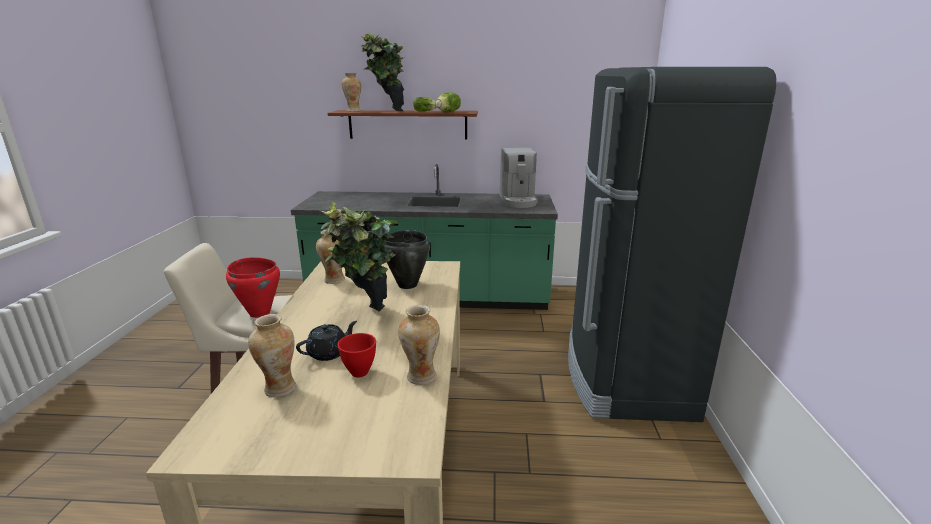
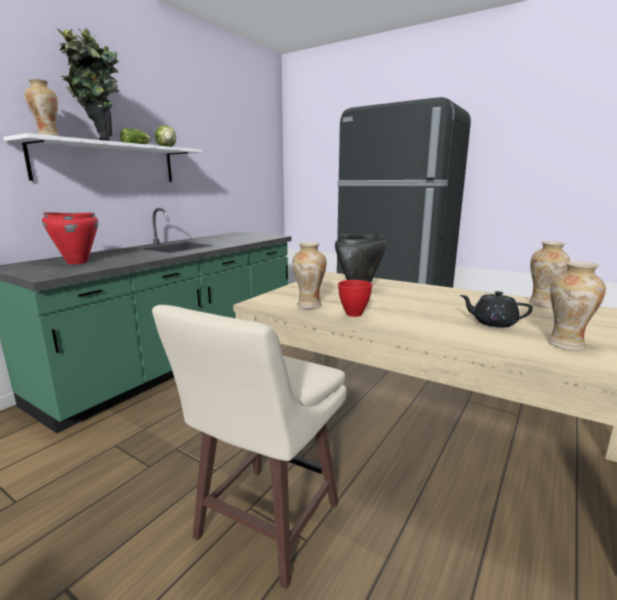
camera: 60 degrees left, 5 degrees down
(260, 313) = (293, 371): red cooking pot -> red cooking pot (77, 262)
(329, 353) = (493, 322): black teapot -> black teapot turned 60 degrees counterclockwise
(360, 372) = (533, 317): red bowl -> red bowl (353, 314)
(366, 317) = (420, 305): potted plant -> none
(407, 124) = (108, 163): brown shelf -> white shelf
(518, 200) = (237, 236): coffee machine -> none

